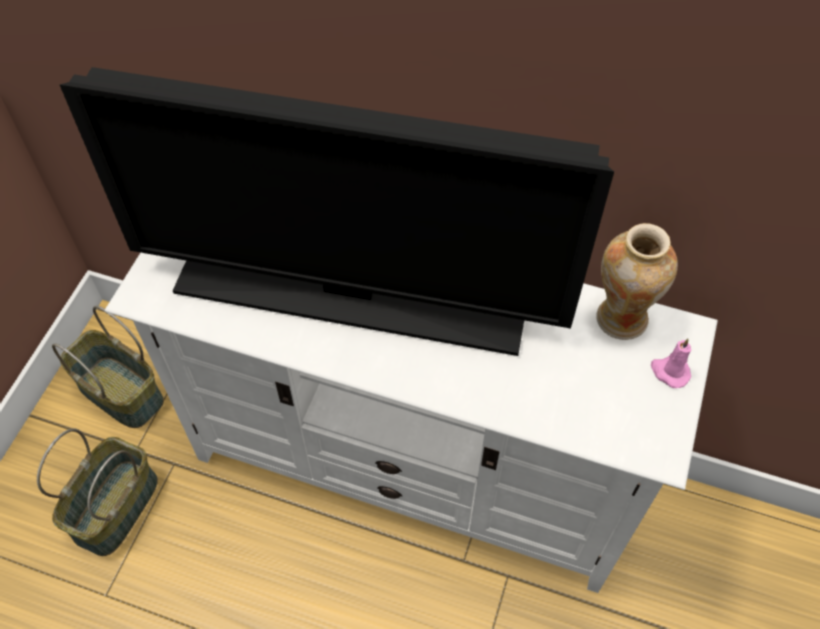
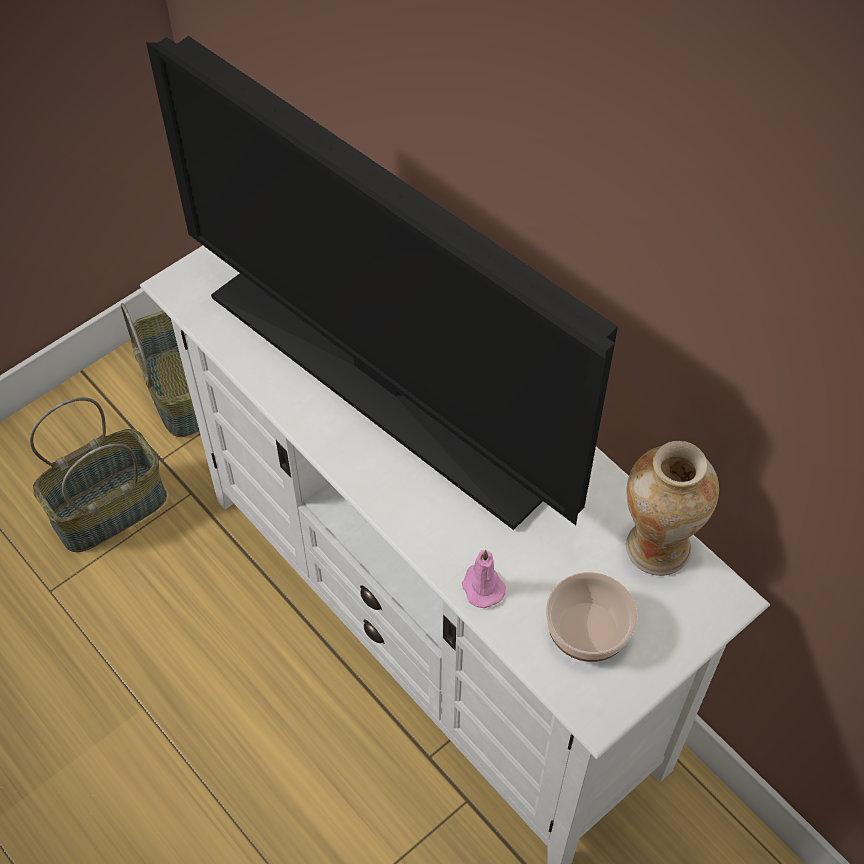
camera: 30 degrees right, 0 degrees up
(617, 402) = (588, 632): none -> bowl
(669, 372) = (669, 630): pink candle -> pink candle (482, 586)

